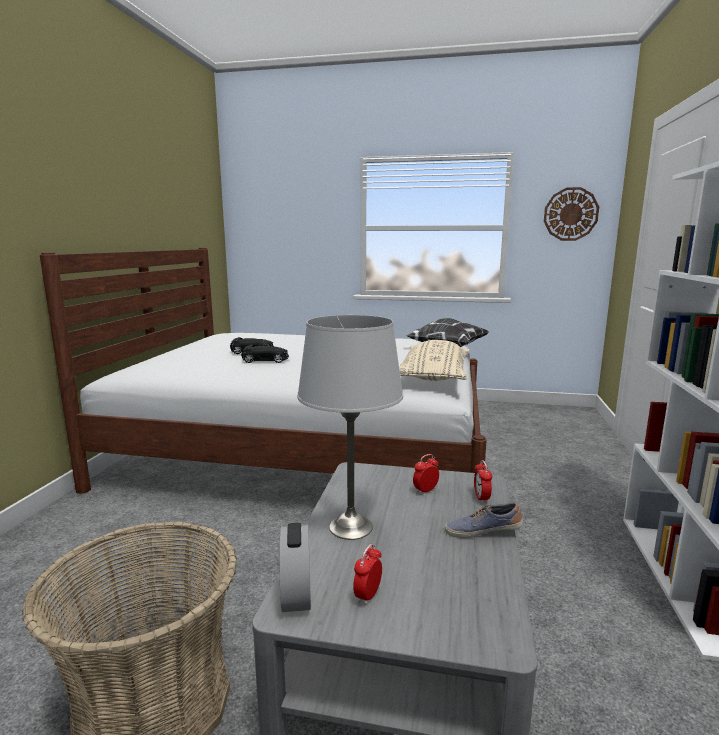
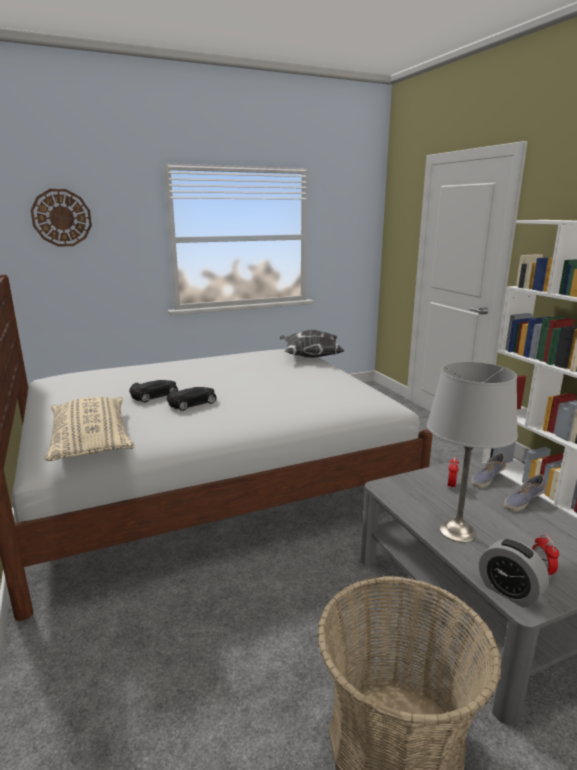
camera: 35 degrees left, 5 degrees up
(434, 375) = (356, 387): beige pillow -> beige pillow (91, 441)
(481, 498) = (487, 478): alarm clock -> shoe
(570, 214) = (351, 224): wall clock -> wall clock (61, 218)

